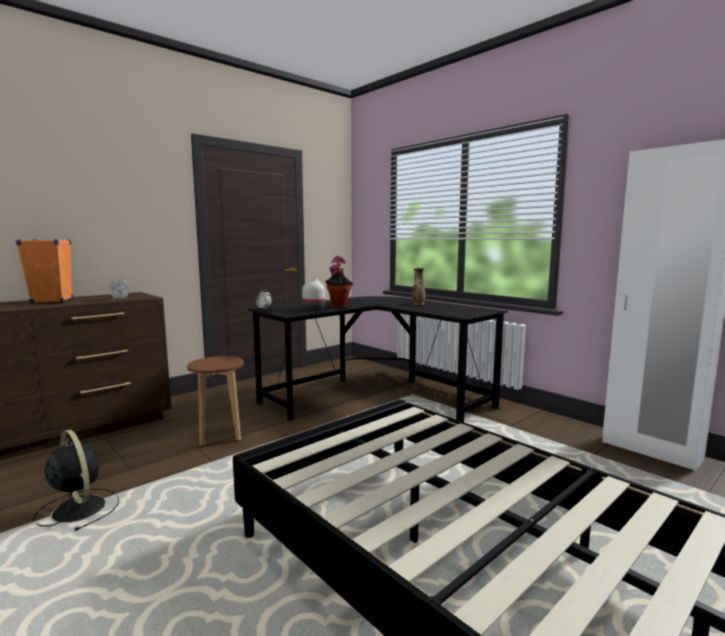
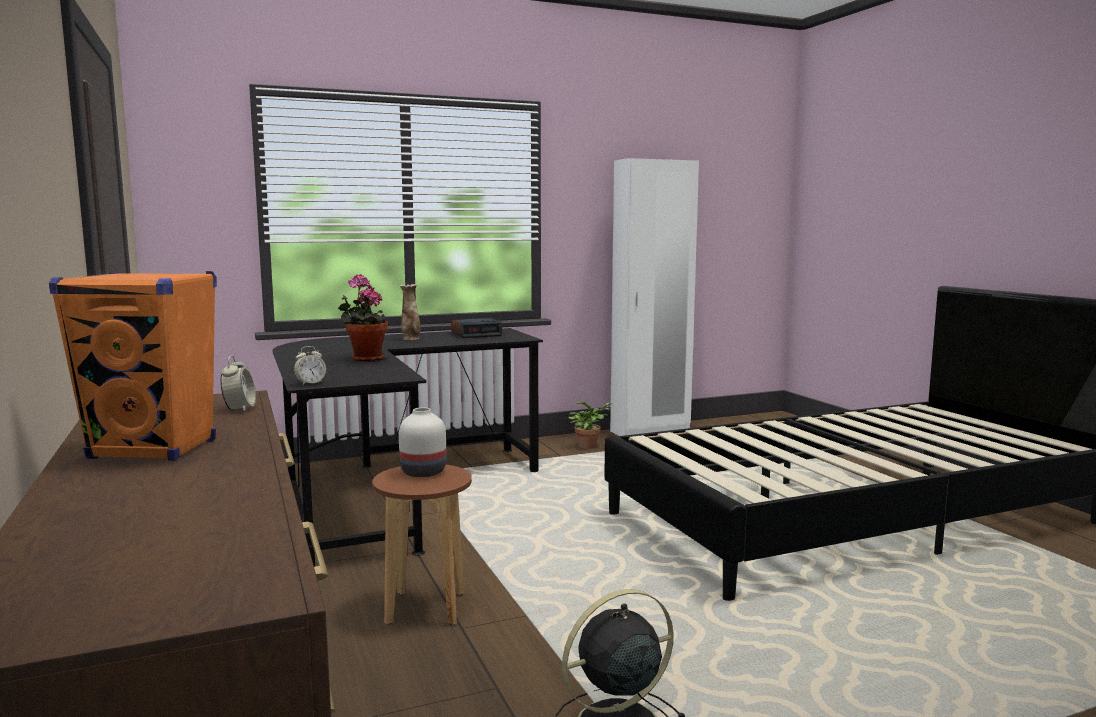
camera: 70 degrees left, 0 degrees up
(313, 310) = (378, 368): white vase -> white vase (422, 472)
(460, 309) = (476, 334): none -> alarm clock
(554, 431) = (589, 445): none -> potted plant

